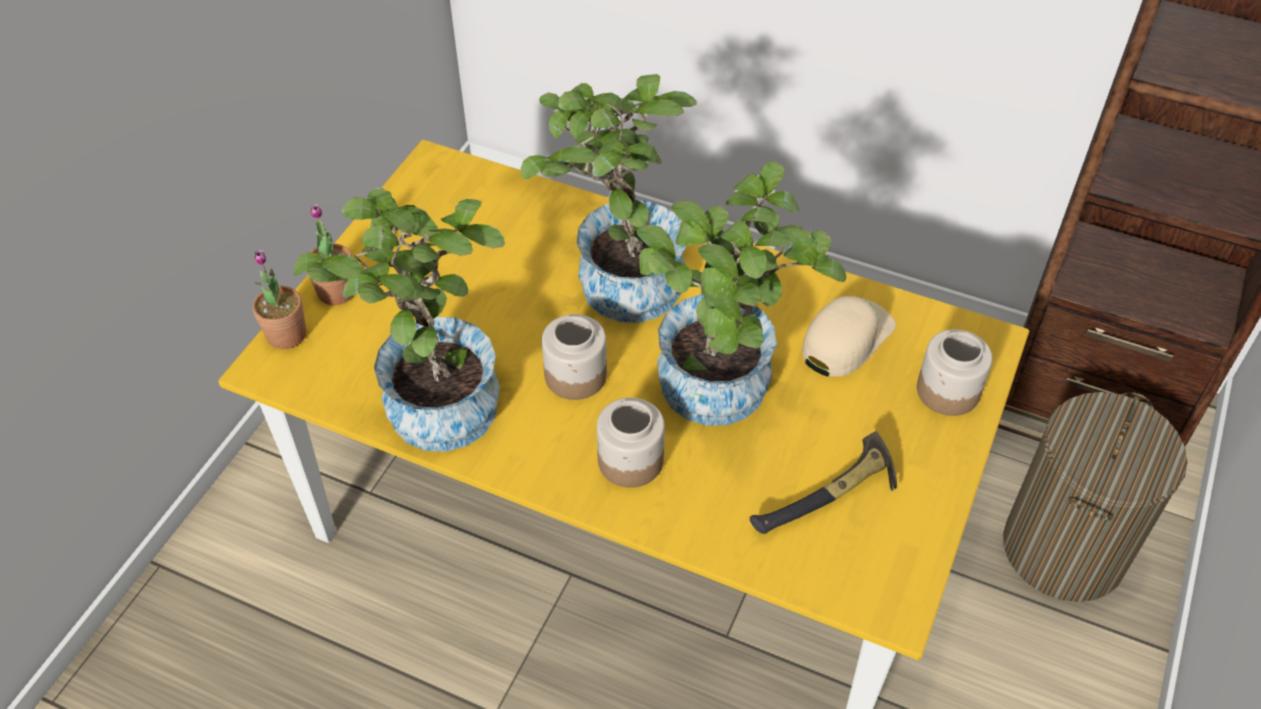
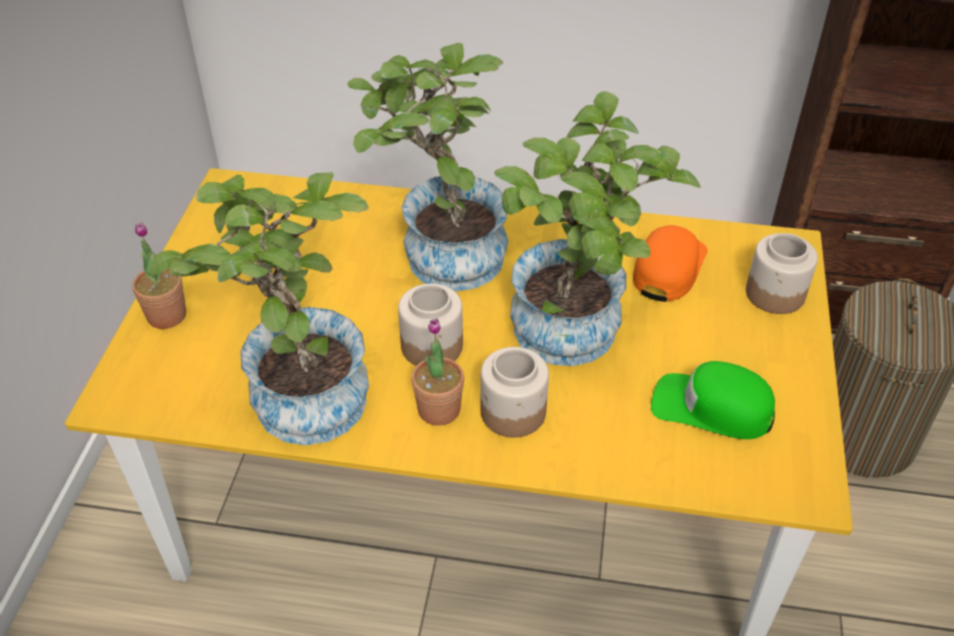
camera: 15 degrees left, 5 degrees down
(286, 335) = (126, 365): potted plant -> potted plant (439, 409)
(829, 500) = (711, 408): hammer -> green cap
(846, 339) = (668, 267): beige cap -> orange cap

